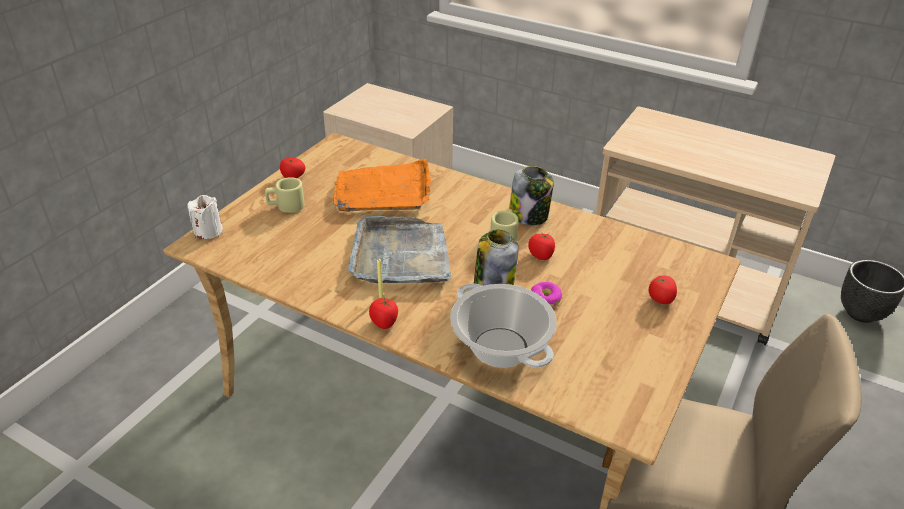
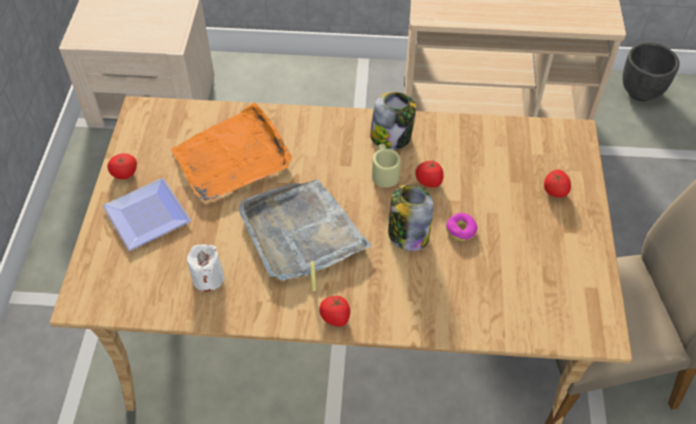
camera: 25 degrees left, 15 degrees up
(208, 231) = (83, 280): white candle -> white candle (208, 278)
(286, 206) = (144, 215): beige mug -> plate
(501, 347) = (454, 300): cooking pot -> none

